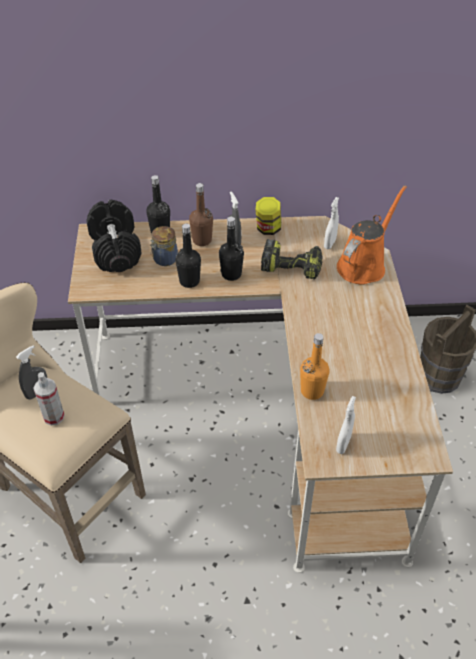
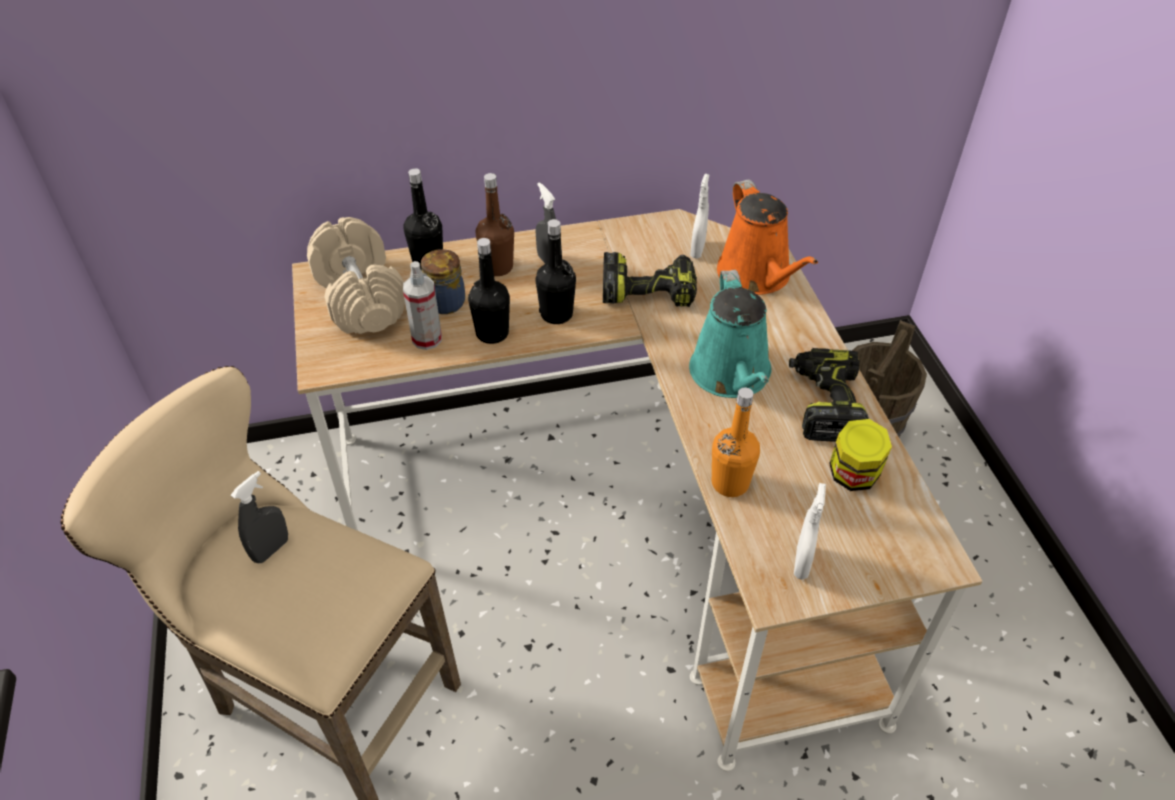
camera: 10 degrees left, 0 degrees up
(54, 417) = (307, 587): spray bottle -> spray bottle (427, 339)
(116, 249) = (361, 297): black dumbbell -> beige dumbbell
(268, 229) = (597, 238): jar -> jar (852, 476)
(330, 326) = (732, 375): none -> turquoise watering can
(363, 265) = (757, 276): orange watering can -> orange watering can turned 135 degrees clockwise
(384, 350) = (824, 403): none -> power drill

